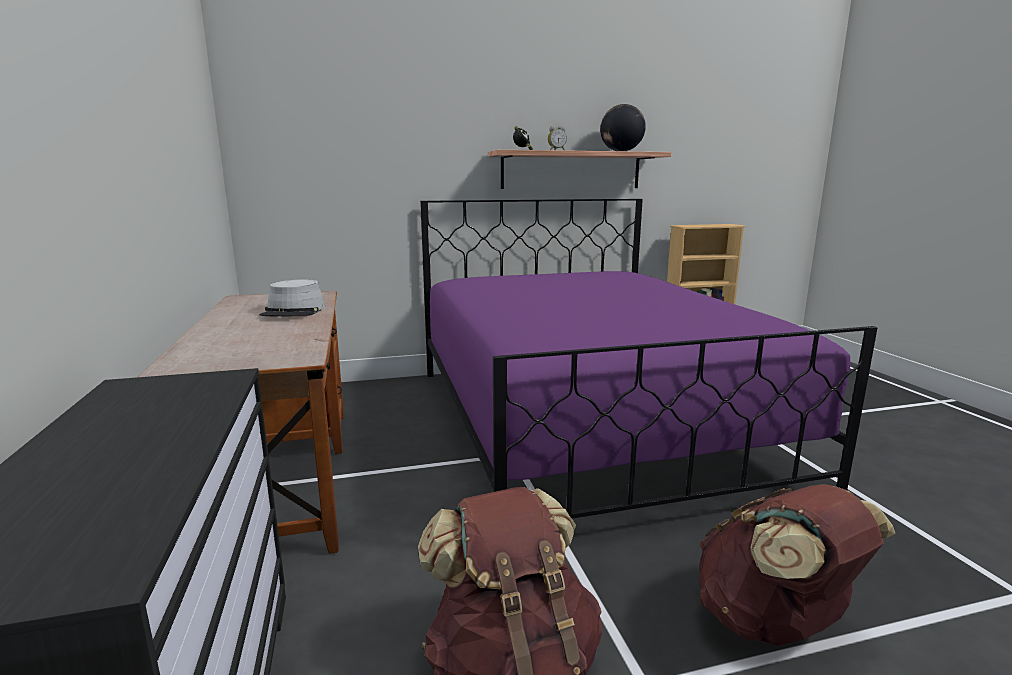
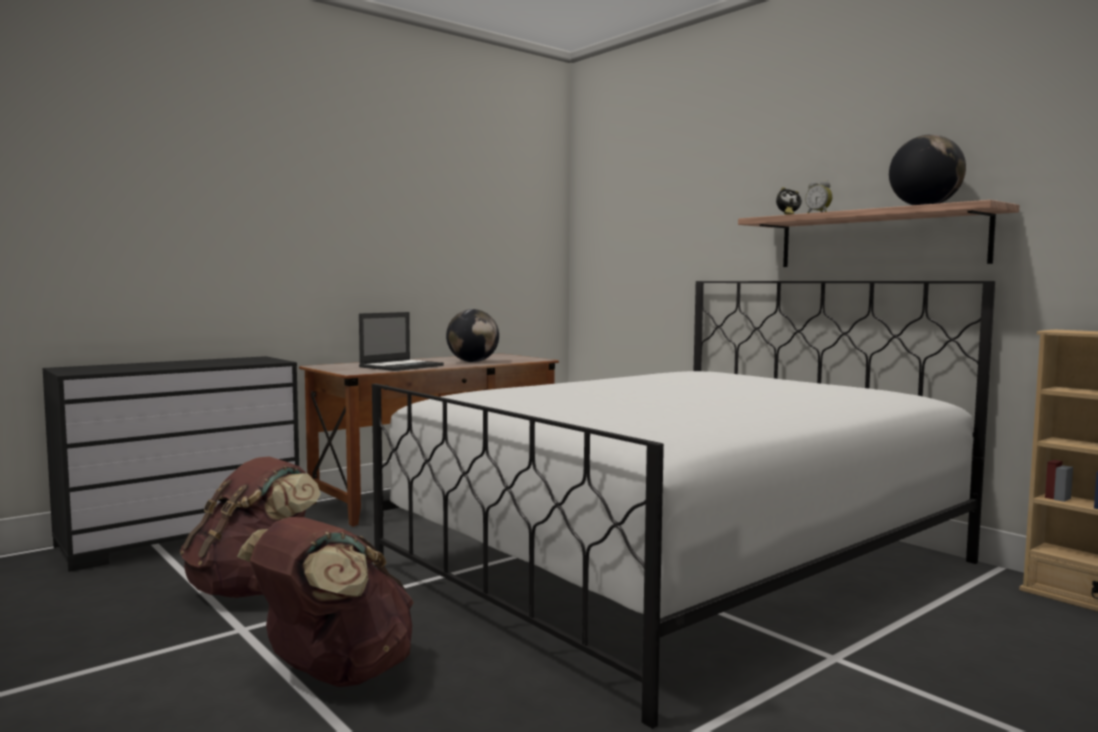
camera: 65 degrees right, 10 degrees down
(277, 336) = (402, 366): none -> laptop
(294, 311) = (472, 362): grey hat -> globe
(586, 422) = (681, 564): purple bed -> white bed

